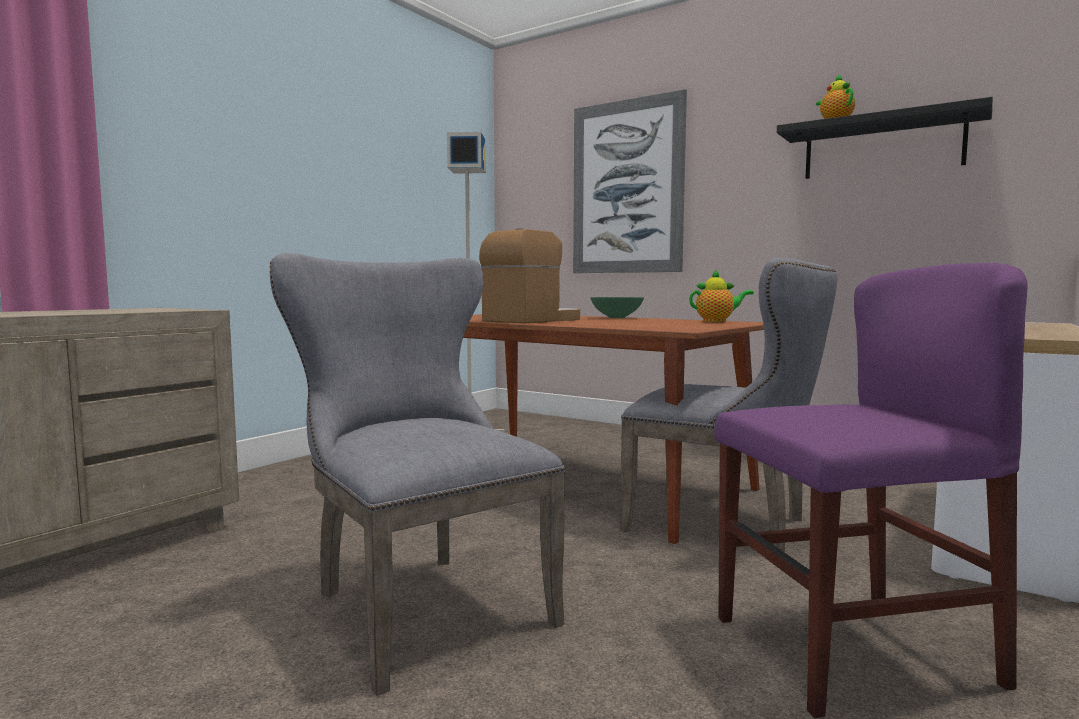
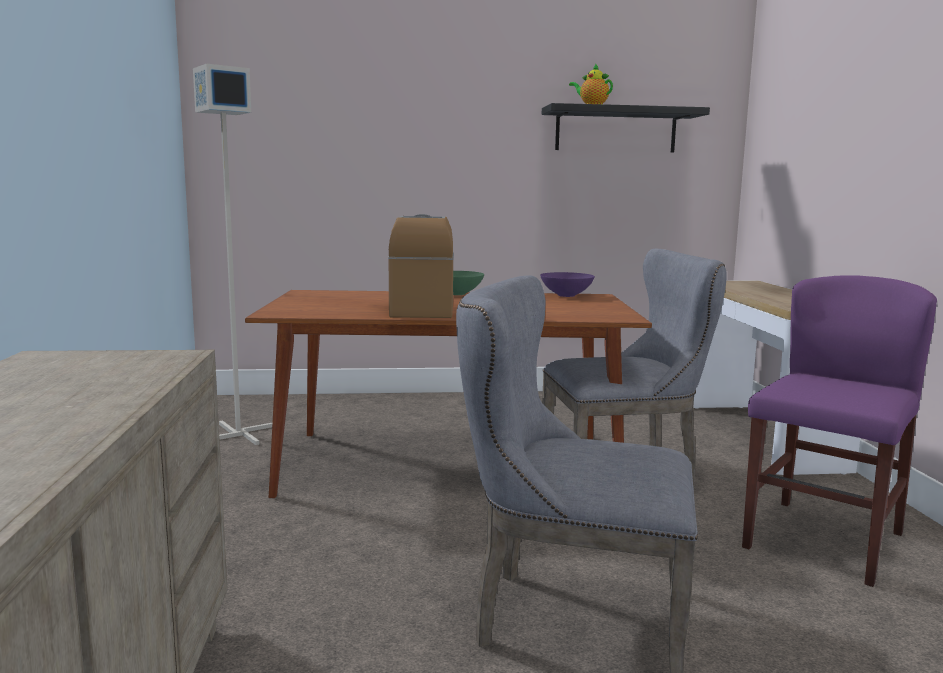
camera: 40 degrees left, 5 degrees up
(627, 187) = (373, 139): picture -> none
(717, 321) = (566, 295): teapot -> purple bowl

